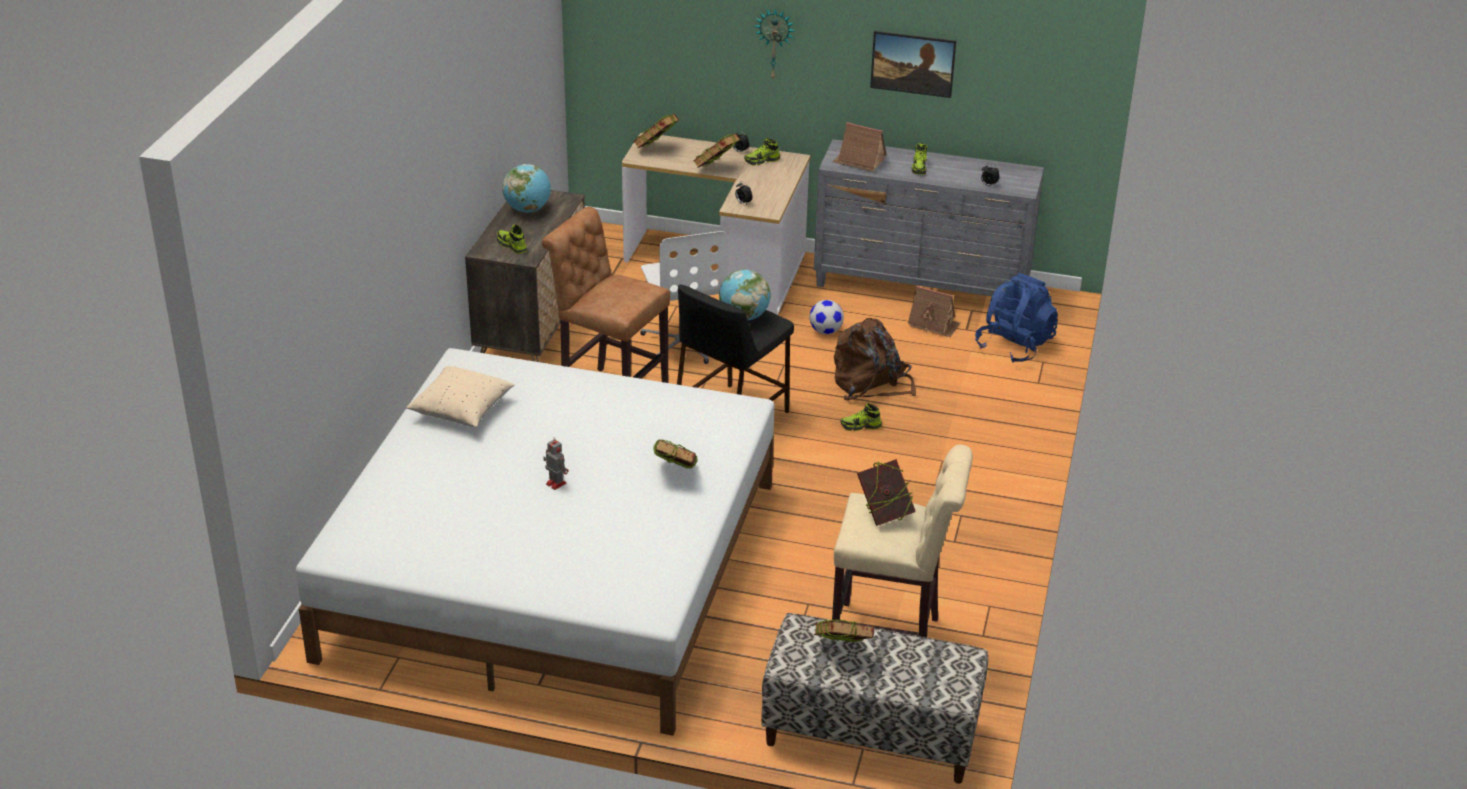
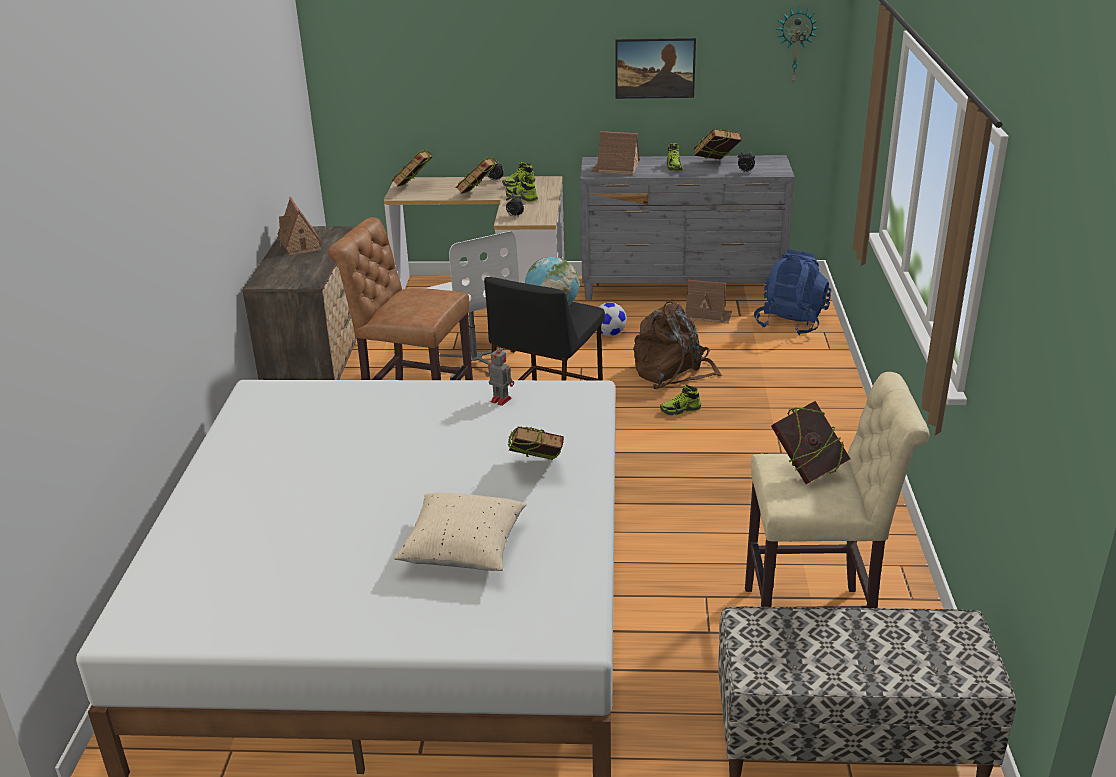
camera: 10 degrees left, 5 degrees down
(462, 410) = (266, 439): beige pillow -> beige pillow (463, 549)
(512, 246) = (291, 274): shoe -> shoe (521, 198)
(528, 209) = (300, 244): globe -> toy house
(555, 483) = (398, 499): toy robot -> toy robot (500, 399)
(774, 43) = (518, 66): wall clock -> wall clock (795, 45)
(842, 652) = (813, 645): book -> book (716, 164)

